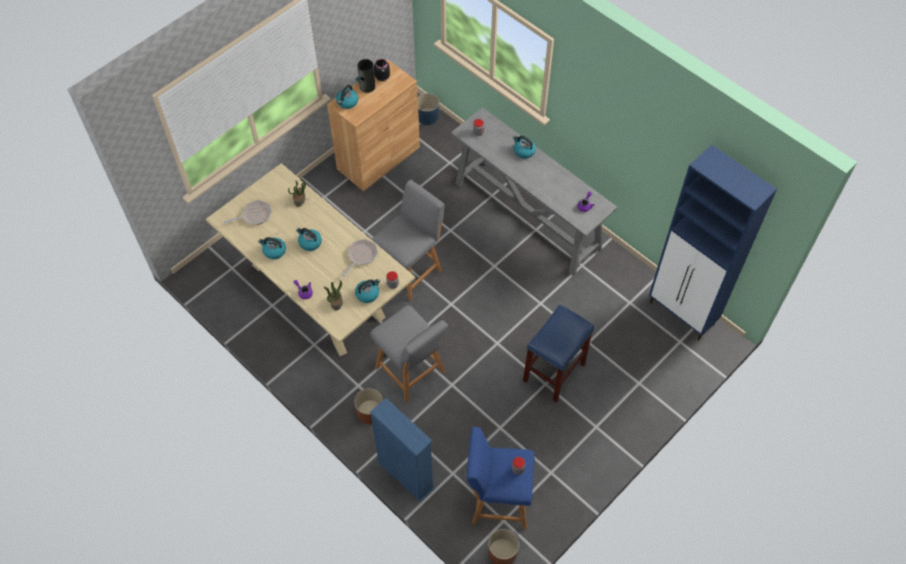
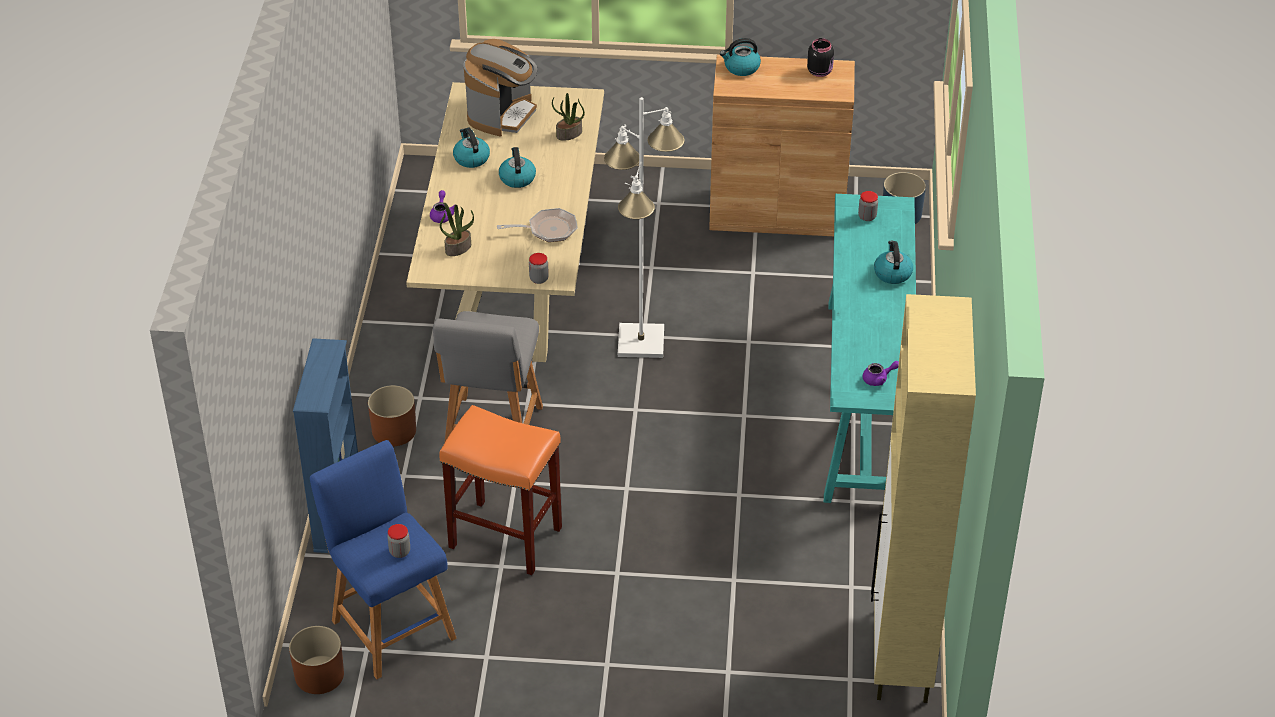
camera: 50 degrees right, 15 degrees down
(254, 215) = (502, 114): frying pan -> coffee machine
(367, 87) = (787, 69): vase -> none
(367, 294) = (500, 266): kettle -> none
(410, 270) = (641, 342): grey chair -> white floor lamp
(484, 412) = (507, 537): none -> orange stool
(528, 216) = (864, 401): grey console table -> turquoise console table
(554, 373) = (643, 572): blue stool -> none
(682, 314) = (901, 656): blue cabinet -> beige cabinet

